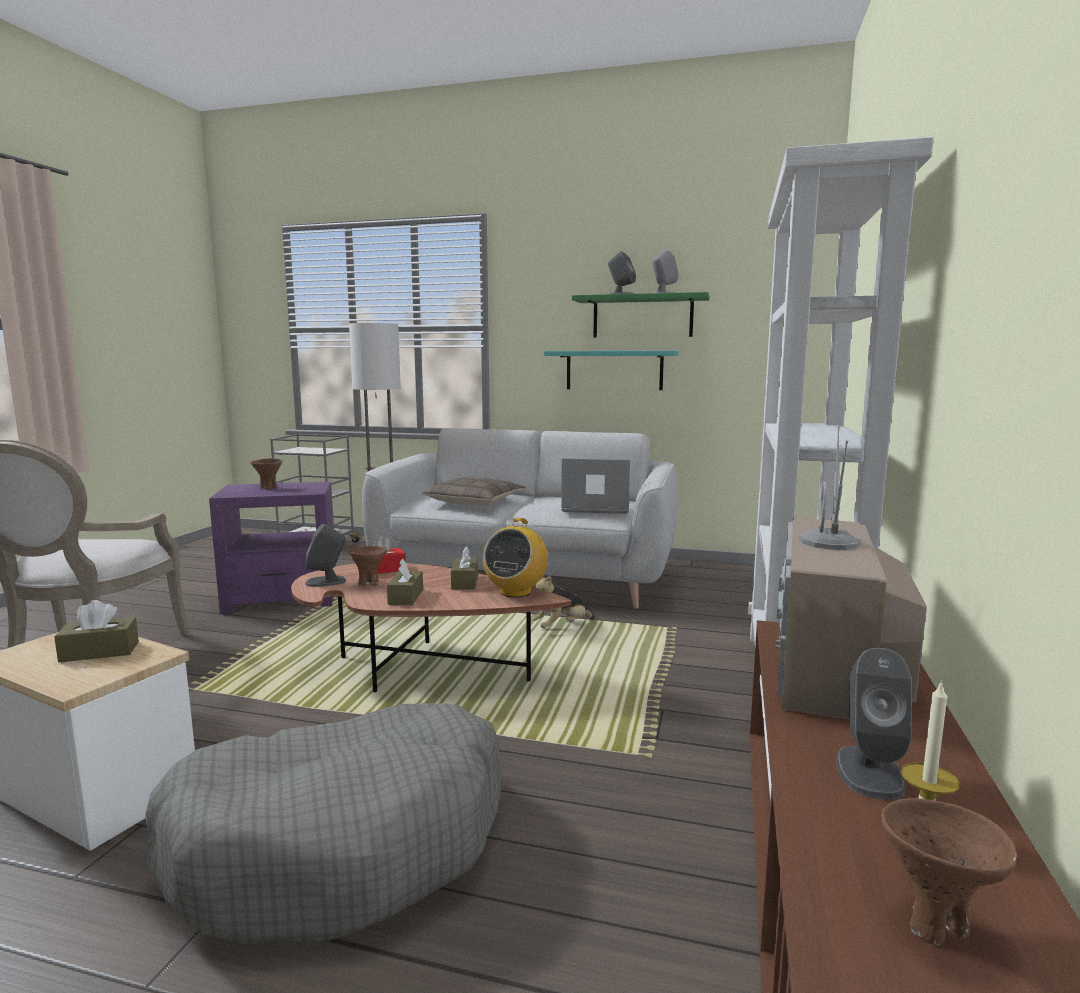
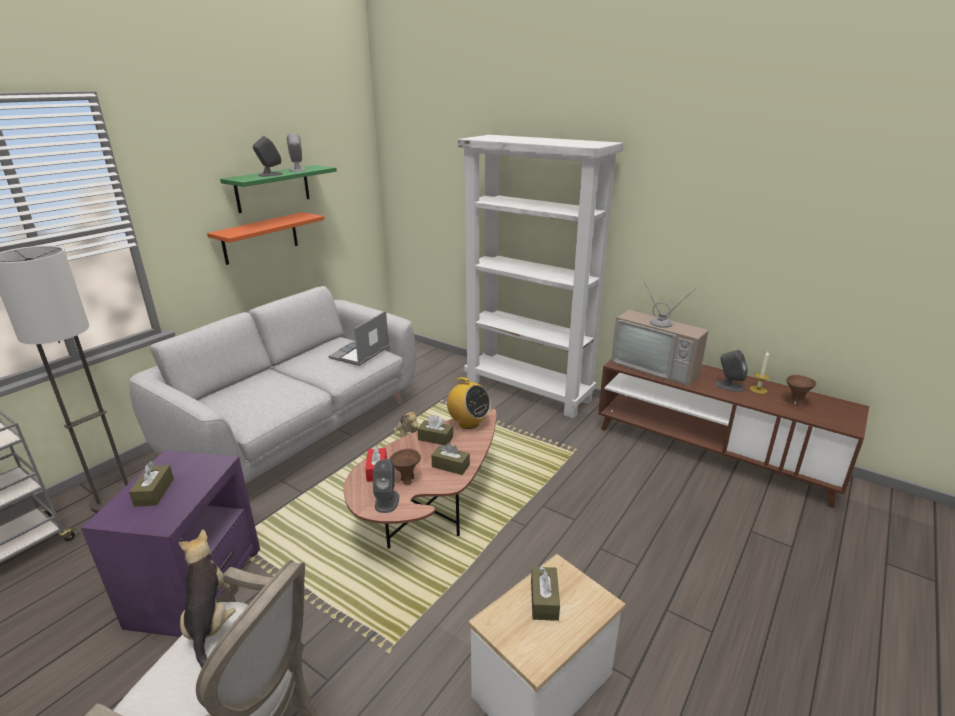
camera: 70 degrees left, 15 degrees up
(129, 538) = (210, 621): none -> plush toy
(268, 487) = (154, 492): brown bowl -> brown tissue box
(343, 842) = (621, 560): grey dog bed -> none
(475, 501) = (275, 393): pillow -> none
(614, 370) = (260, 238): turquoise shelf -> orange shelf

